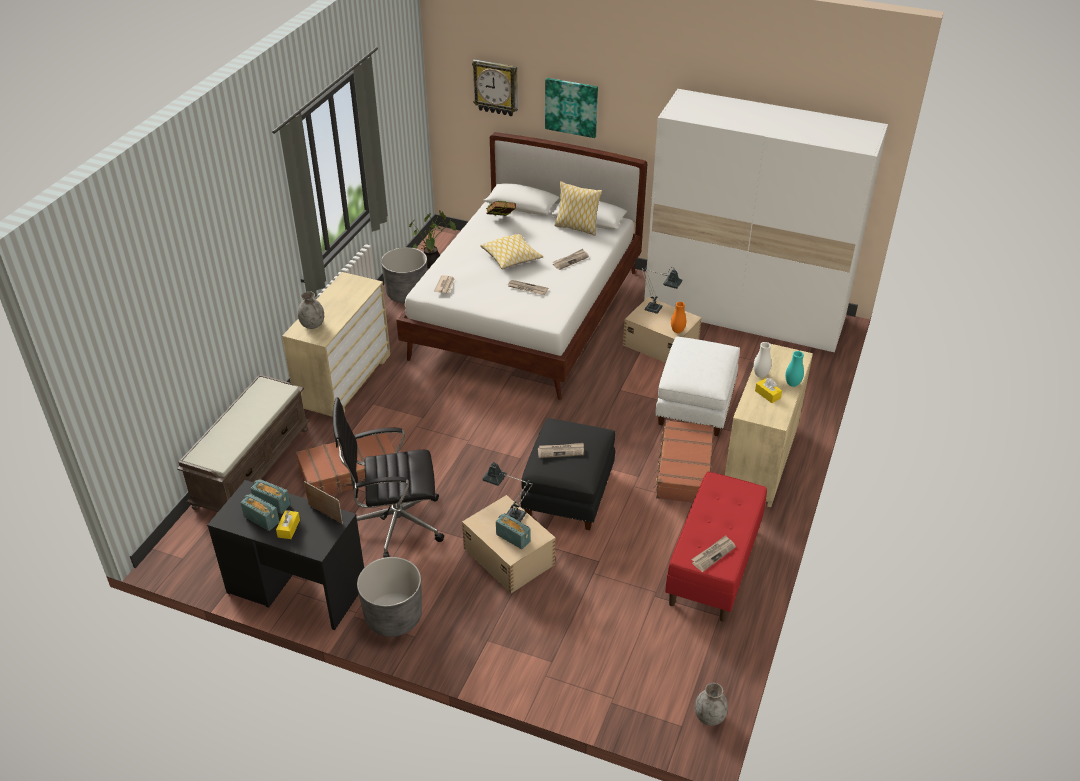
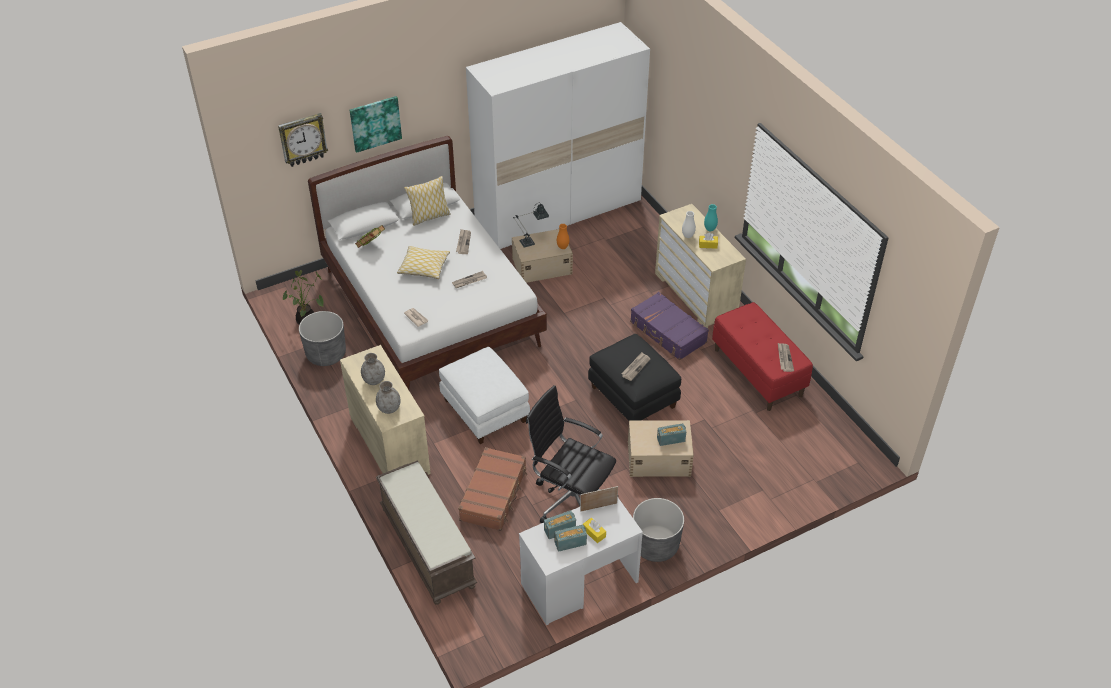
camera: 50 degrees left, 5 degrees up
(296, 588) = (579, 583): black desk -> white desk
(394, 524) = (571, 498): black office chair -> black office chair turned 90 degrees clockwise
(510, 514) = (649, 429): table lamp -> none
(683, 470) = (668, 332): brown suitcase -> purple suitcase
(694, 405) = (617, 289): white ottoman -> white ottoman (484, 411)
(709, 716) = (862, 446): grey vase -> grey vase (374, 380)

